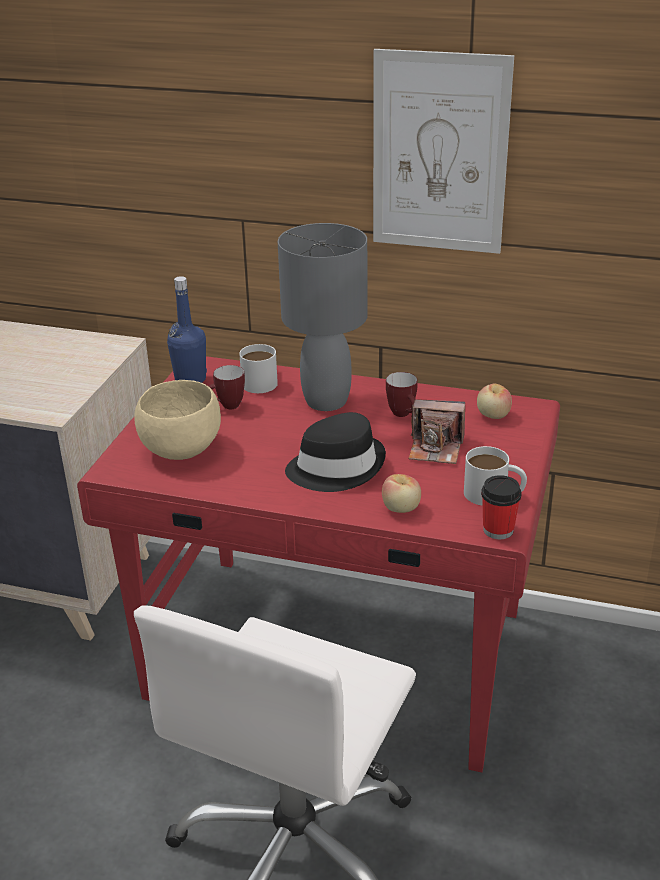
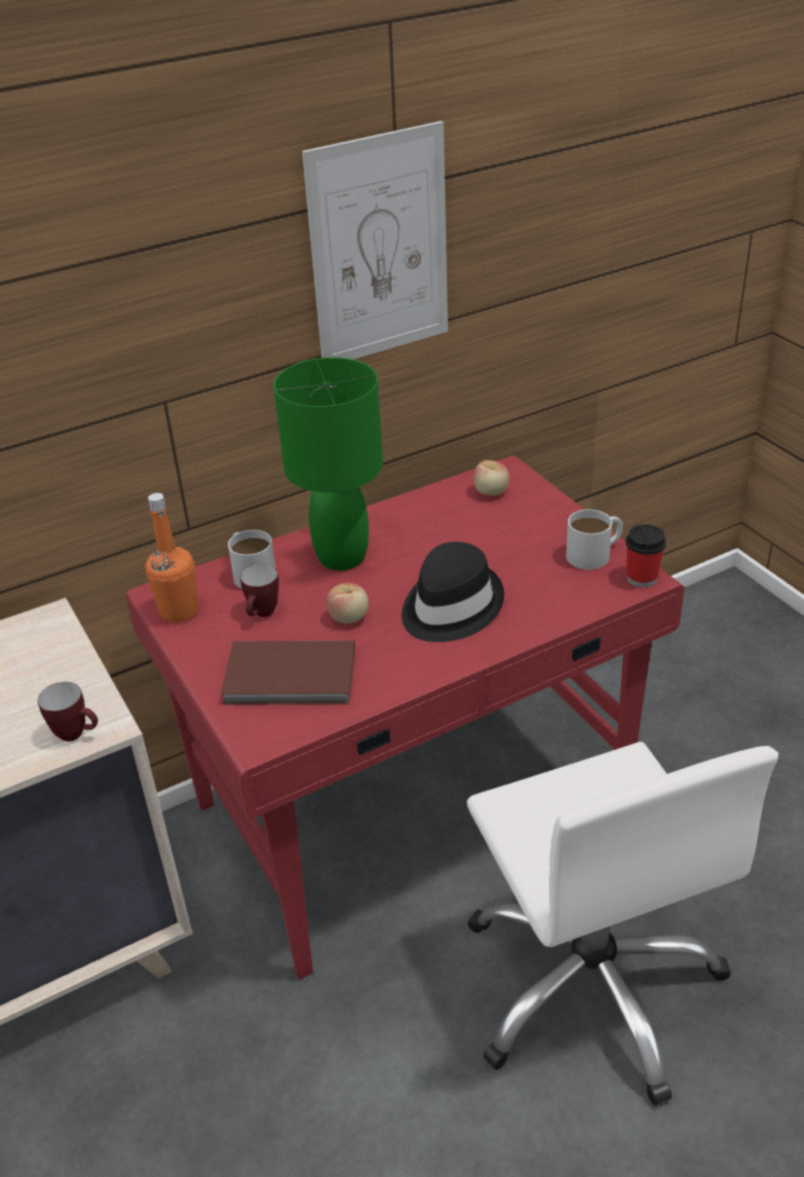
camera: 45 degrees left, 5 degrees up
(181, 450) = (291, 678): beige bowl -> brown book
(190, 379) = (179, 611): blue bottle -> orange bottle
(325, 401) = (341, 557): grey table lamp -> green table lamp
(401, 508) = (553, 607): apple -> apple (349, 617)
(404, 415) = (425, 531): mug -> mug (77, 734)
(436, 448) = (495, 543): camera -> none

